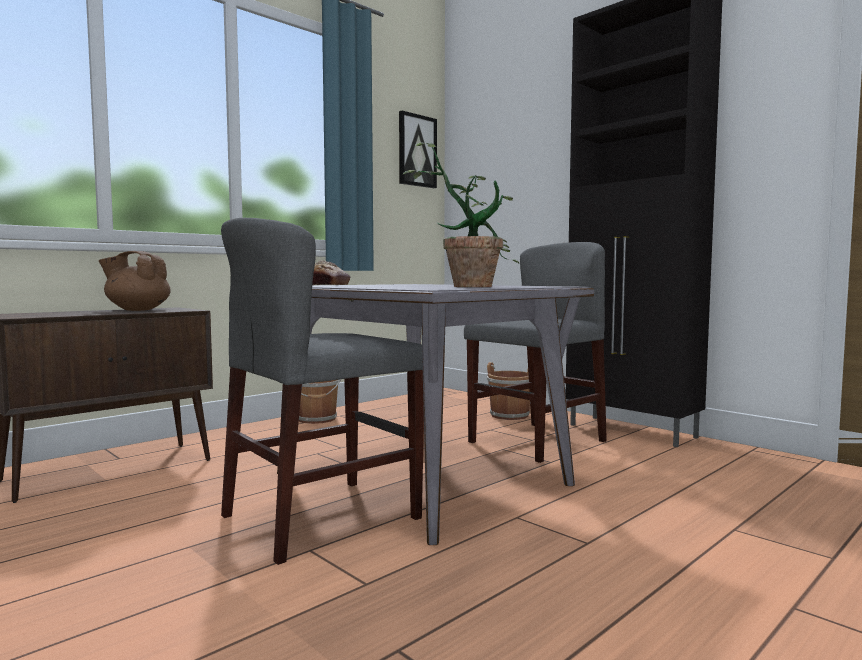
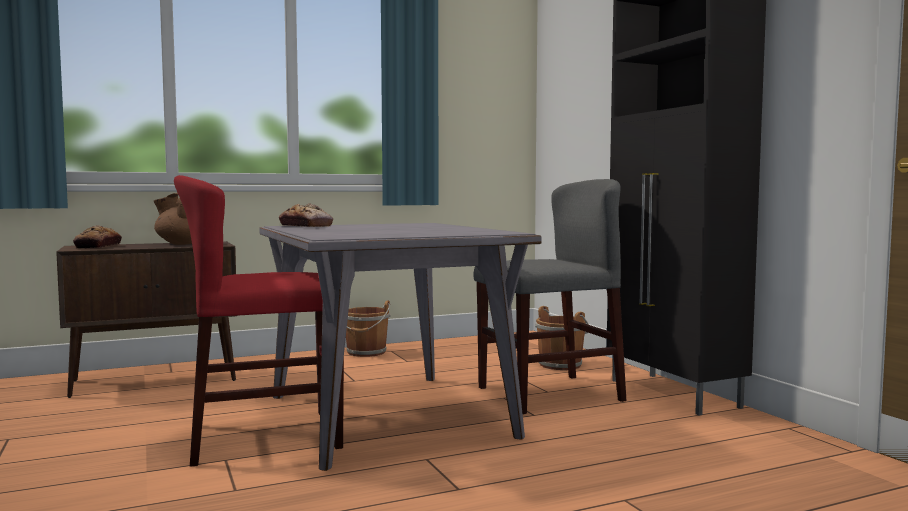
camera: 20 degrees right, 0 degrees up
(37, 314) = (98, 246): none -> bread
(321, 517) = (265, 436): grey chair -> red chair
(417, 151) = (499, 76): picture -> none
(470, 286) = (410, 232): potted plant -> none

